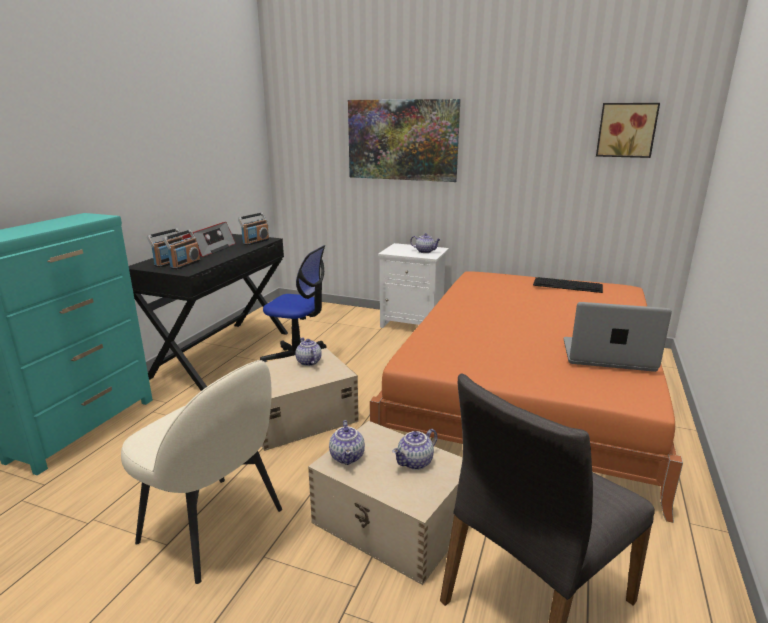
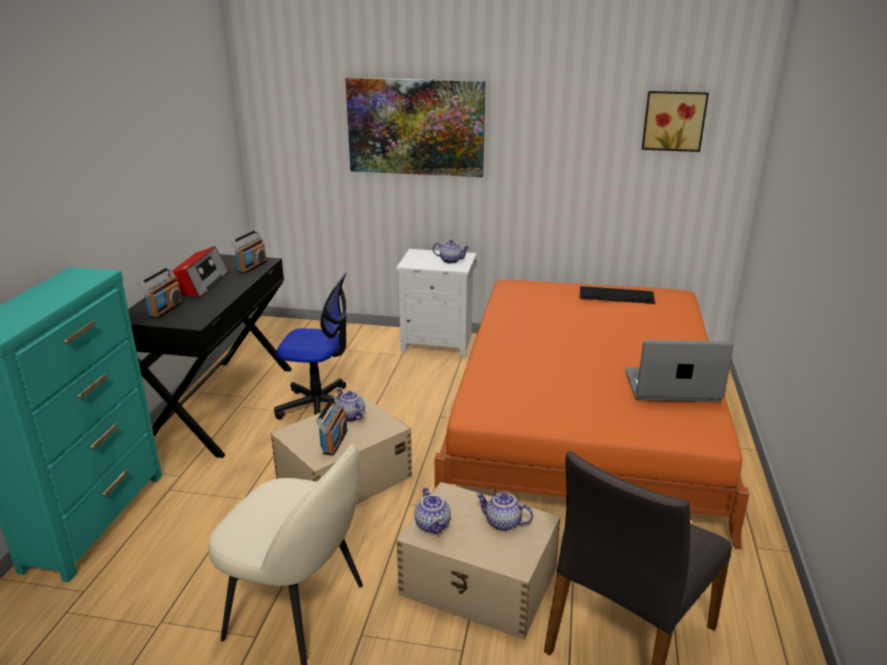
camera: 10 degrees left, 5 degrees up
(185, 264) = (185, 311): radio -> radio (334, 442)
(415, 463) = (502, 523): teapot -> teapot turned 75 degrees clockwise

